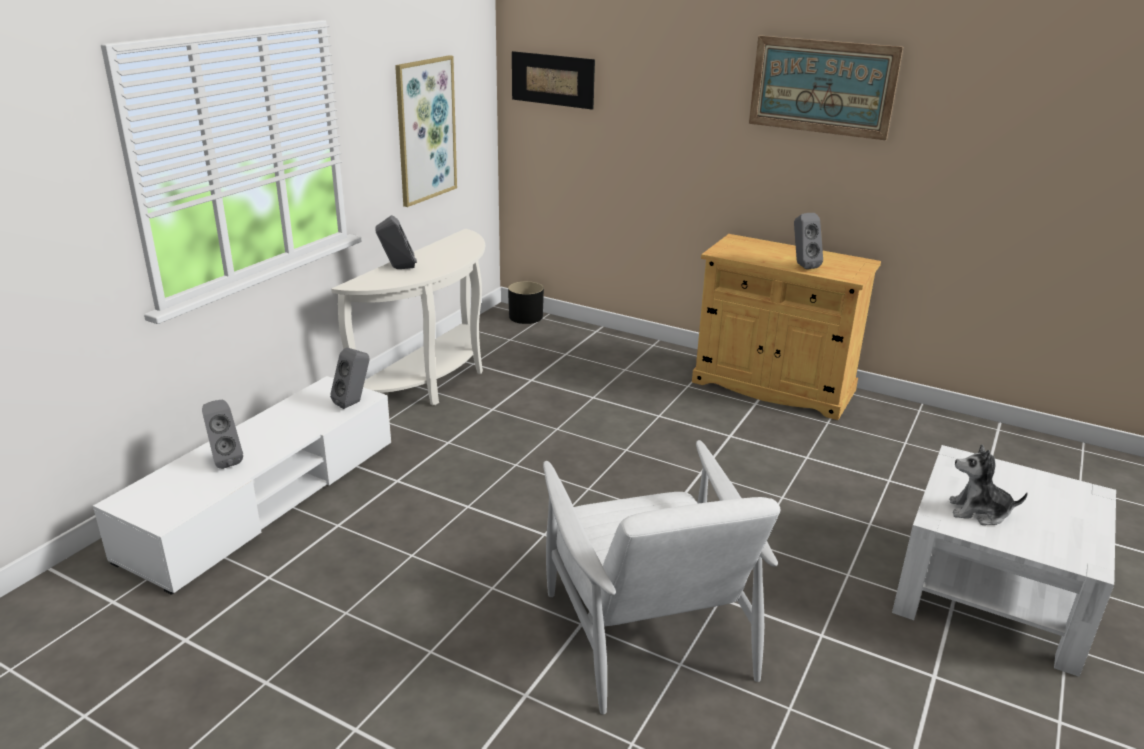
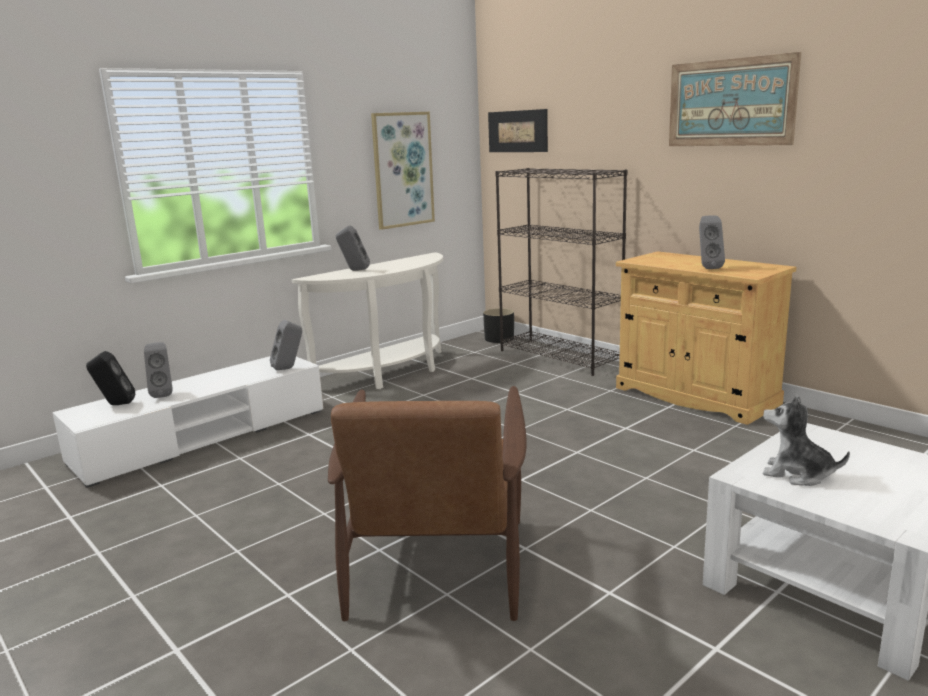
camera: 20 degrees right, 10 degrees down
(173, 484) = (115, 405): none -> black speaker
(609, 341) = (560, 357): none -> black bookcase
(647, 628) = (436, 561): white armchair -> brown armchair

